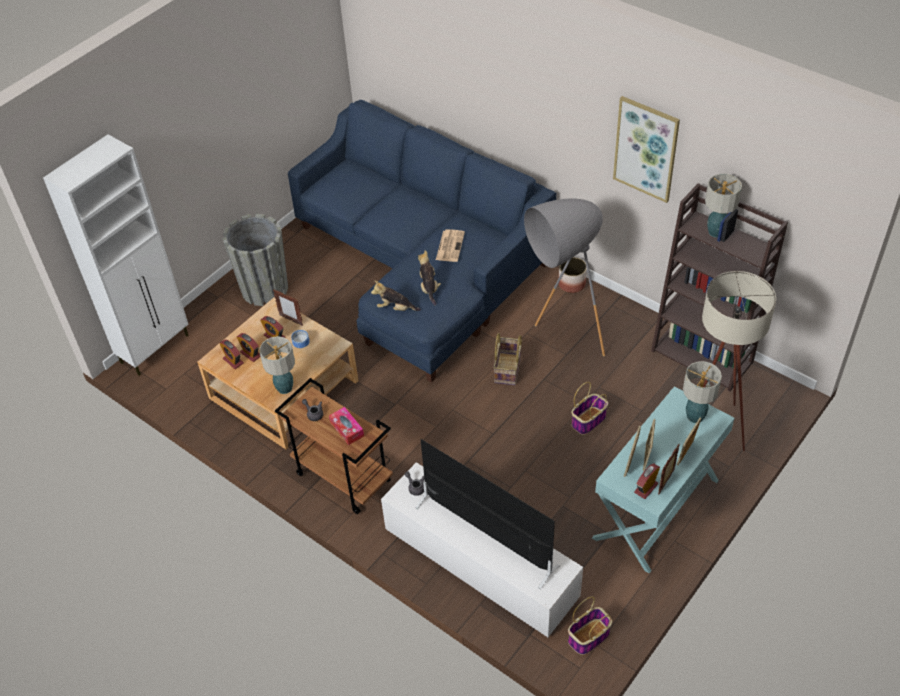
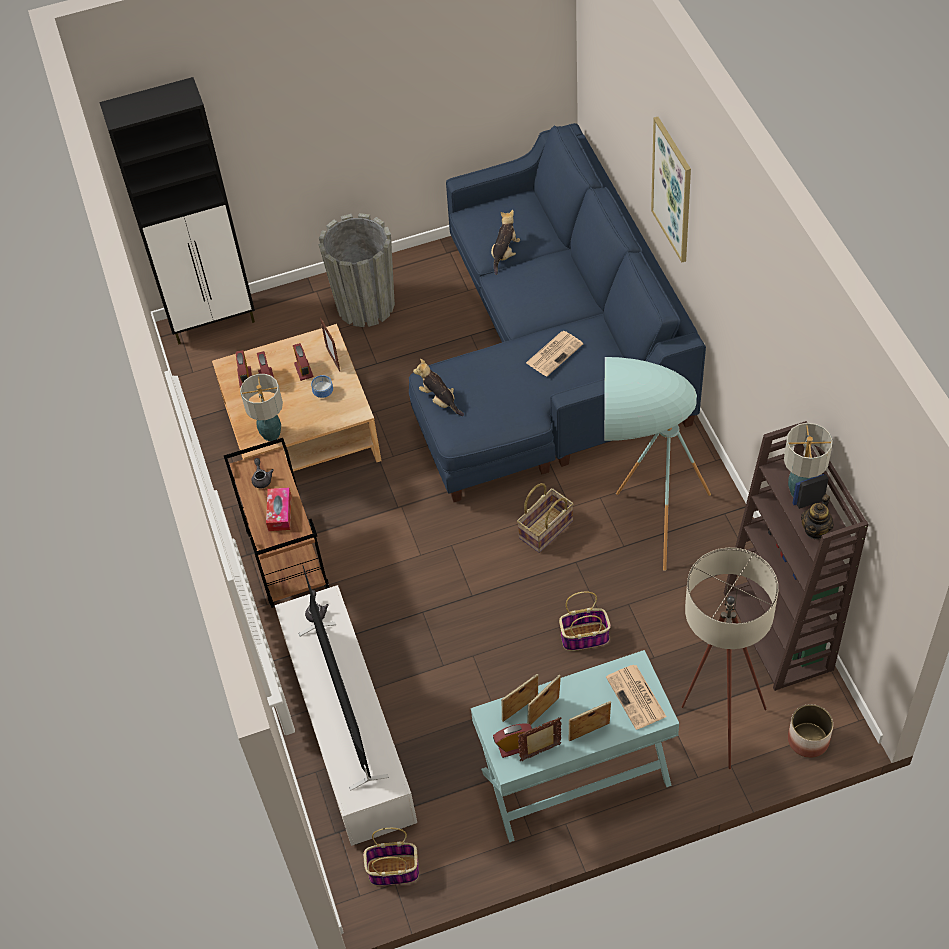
camera: 35 degrees right, 5 degrees up
(155, 348) = (214, 321): white cabinet -> black cabinet
(429, 288) = (493, 393): plush toy -> plush toy (505, 254)
(564, 331) = (643, 517): grey floor lamp -> turquoise floor lamp
(572, 284) = (699, 464): planter -> planter (808, 740)
(646, 149) = (773, 348): picture -> picture (673, 189)
(695, 416) = (637, 697): table lamp -> newspaper
(745, 249) = (816, 530): none -> teapot

